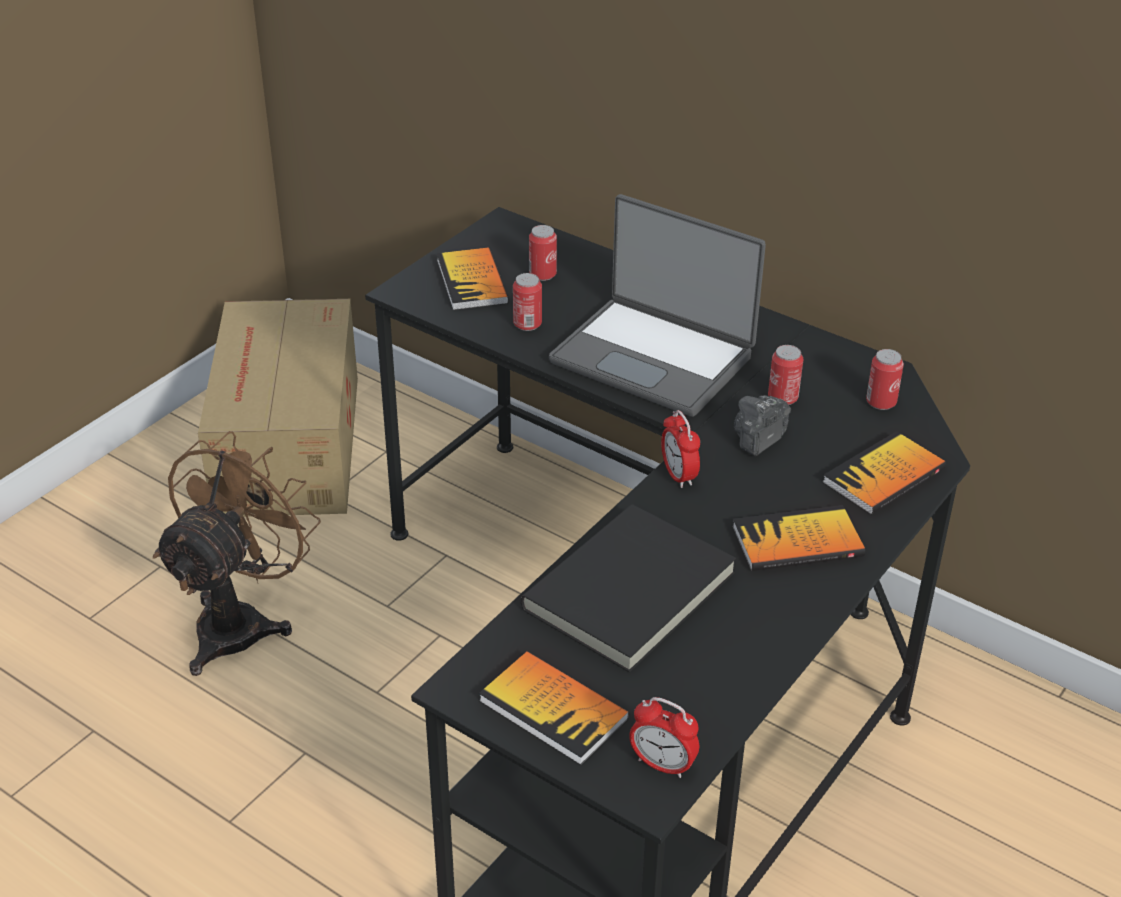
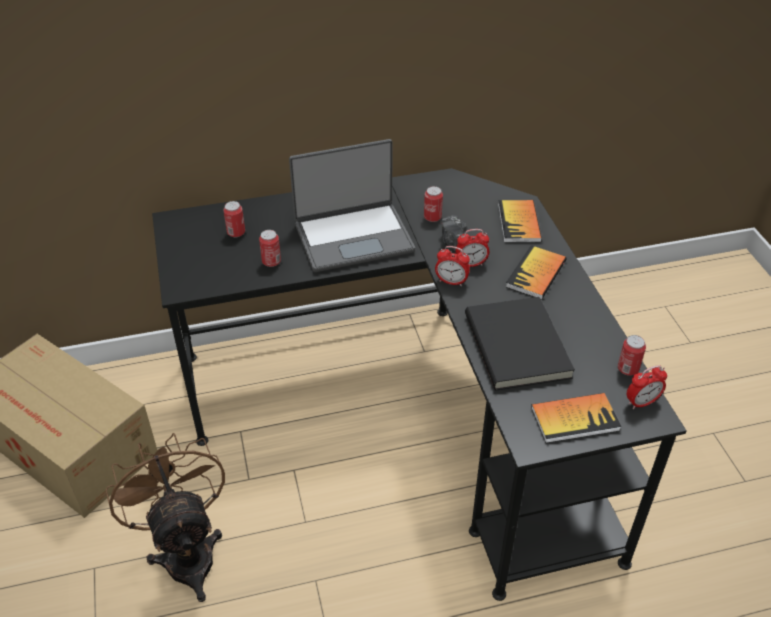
camera: 50 degrees left, 5 degrees up
(472, 281) = (207, 259): book -> none
(736, 475) = (471, 264): none -> alarm clock
(881, 402) = (469, 192): can -> can (628, 369)

